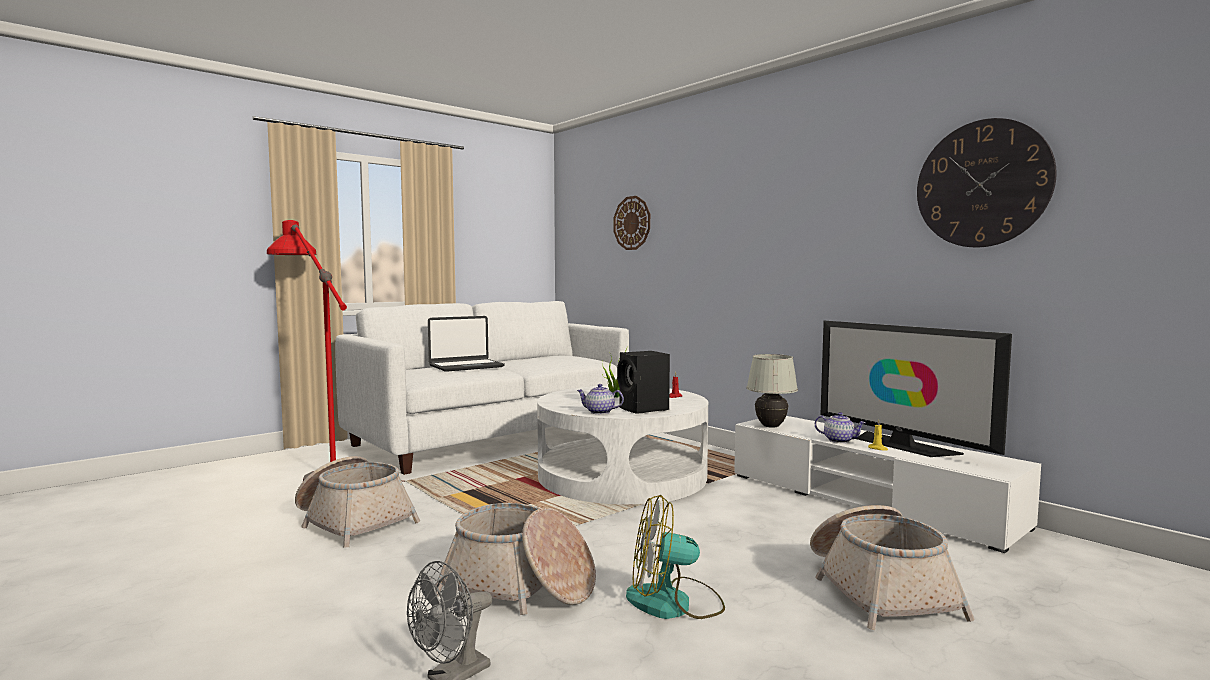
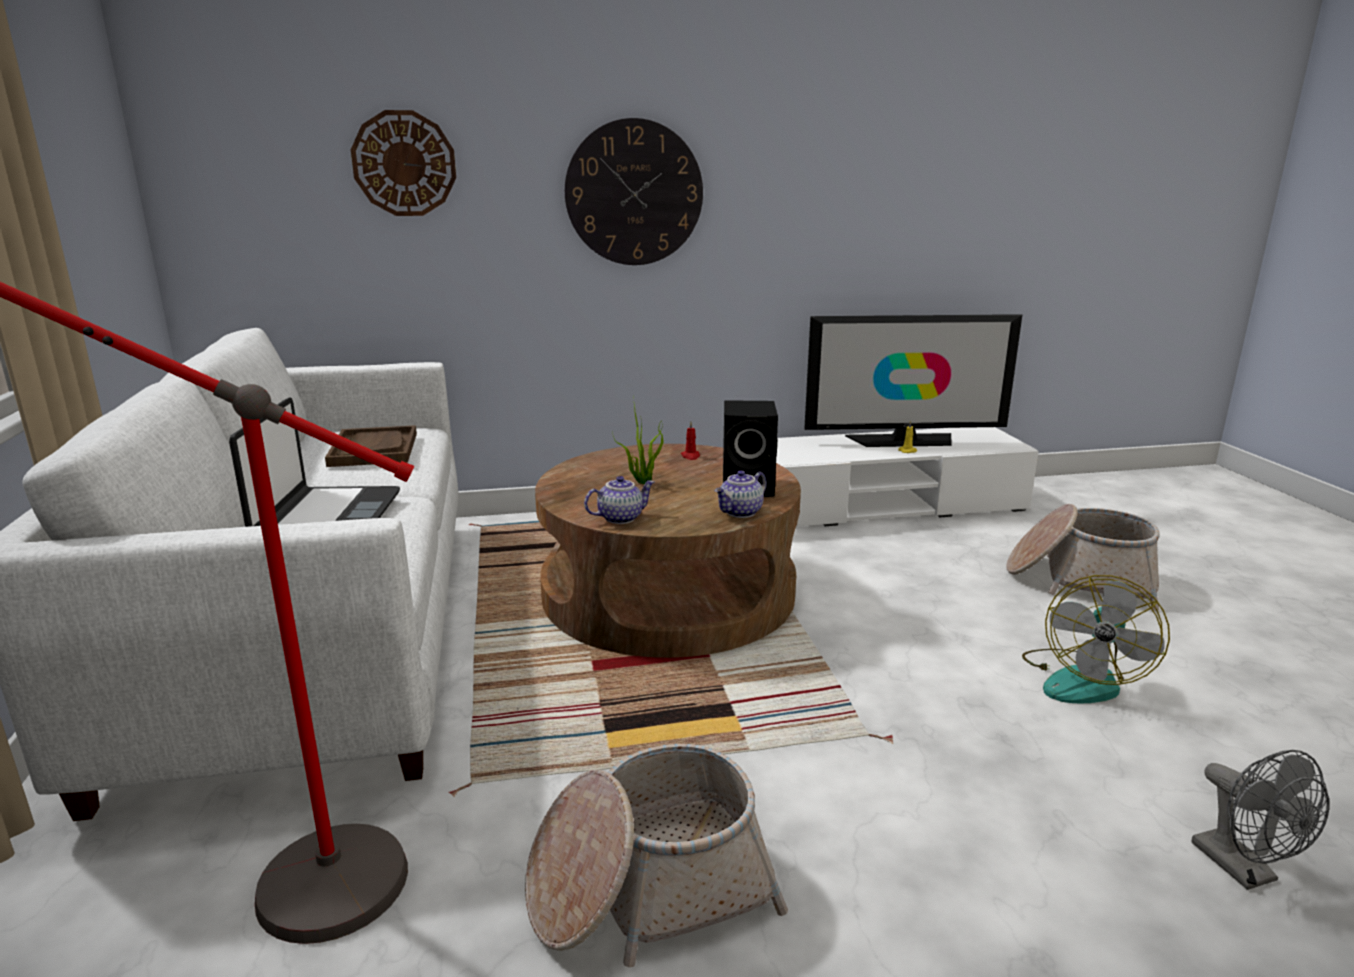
camera: 60 degrees left, 15 degrees up
(520, 586) = (1010, 765): basket -> none
(553, 359) = (373, 449): none -> brown tray
(622, 475) = (668, 592): white coffee table -> brown coffee table
(770, 426) = (779, 459): white table lamp -> none
(839, 440) = (866, 454): teapot -> teapot (620, 518)
(982, 184) = (959, 155): wall clock -> wall clock (634, 193)

